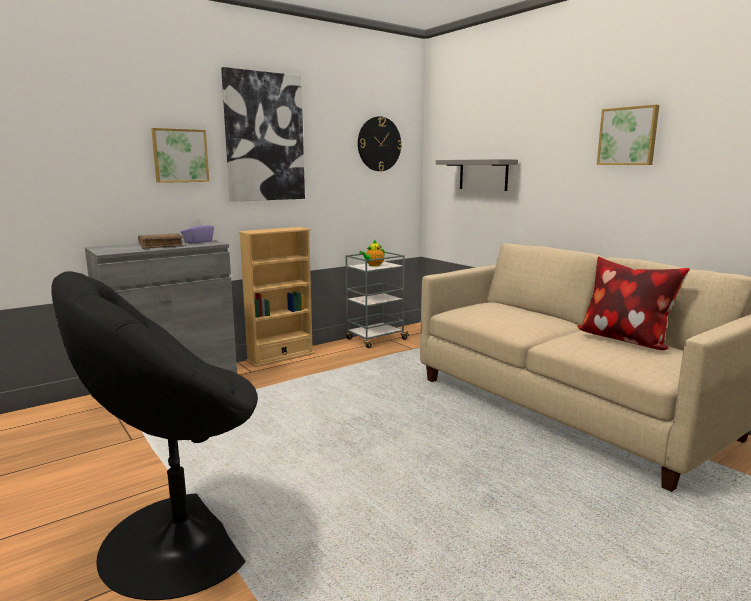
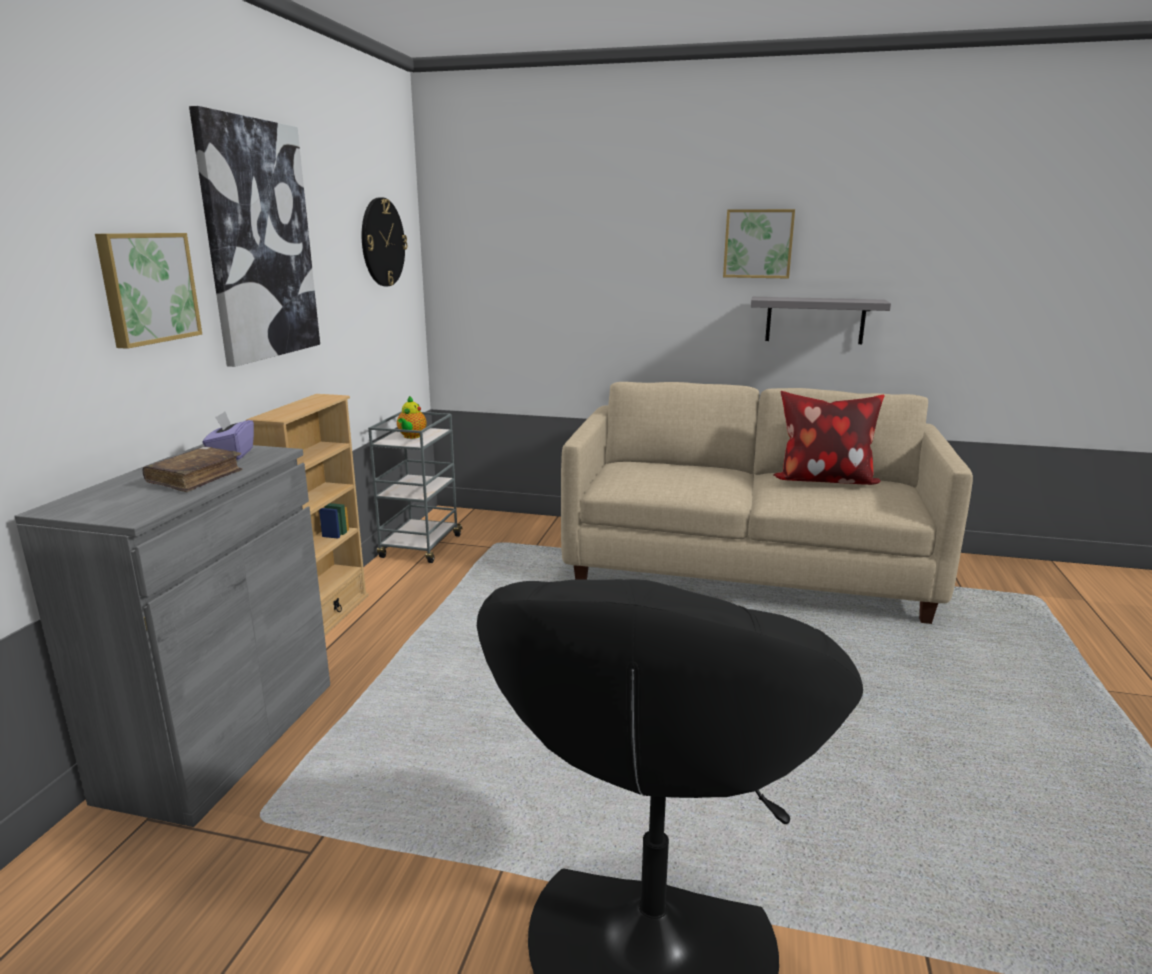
camera: 40 degrees left, 5 degrees up
(483, 174) = (543, 287): grey shelf -> grey shelf (815, 320)

